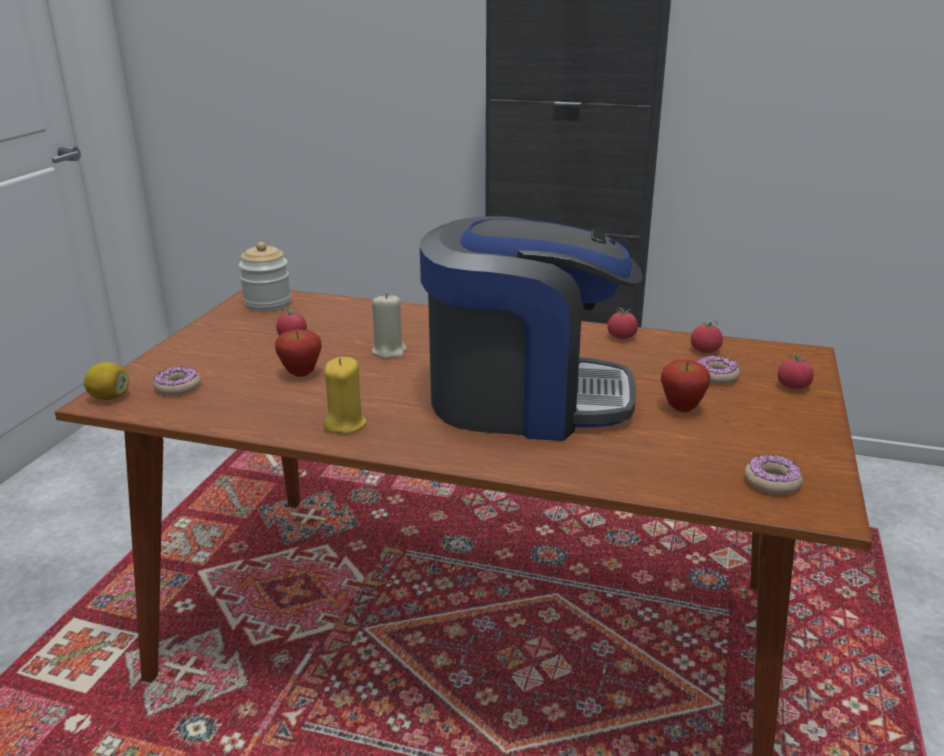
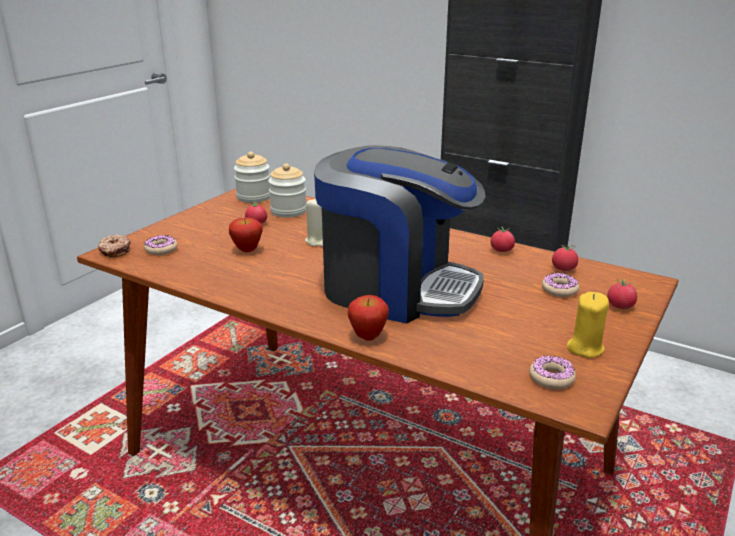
camera: 15 degrees right, 0 degrees up
(109, 397) = (114, 251): lemon -> donut
(326, 317) = (288, 211): none -> jar
(345, 424) = (256, 289): yellow candle -> yellow candle (585, 348)
(681, 409) = (514, 311): apple -> apple (368, 337)

